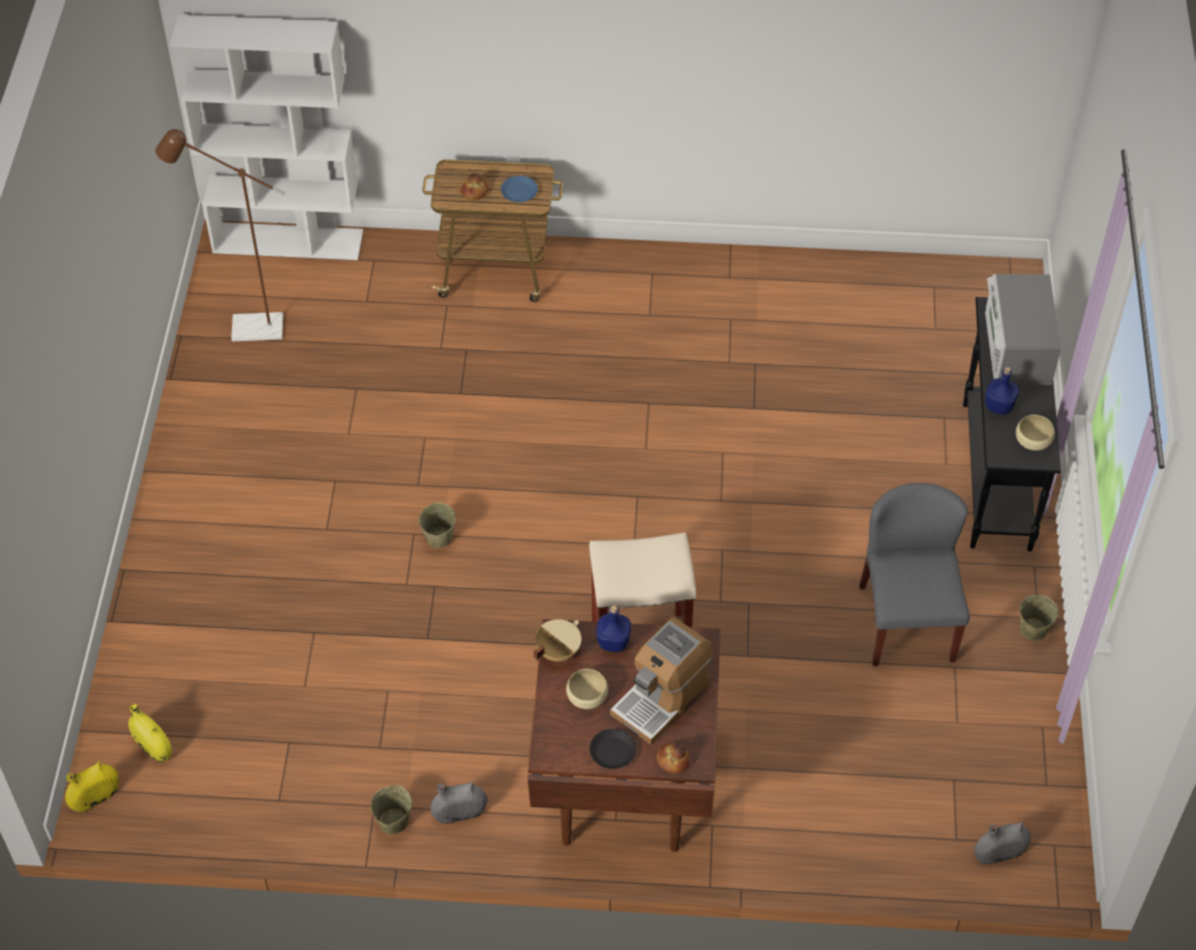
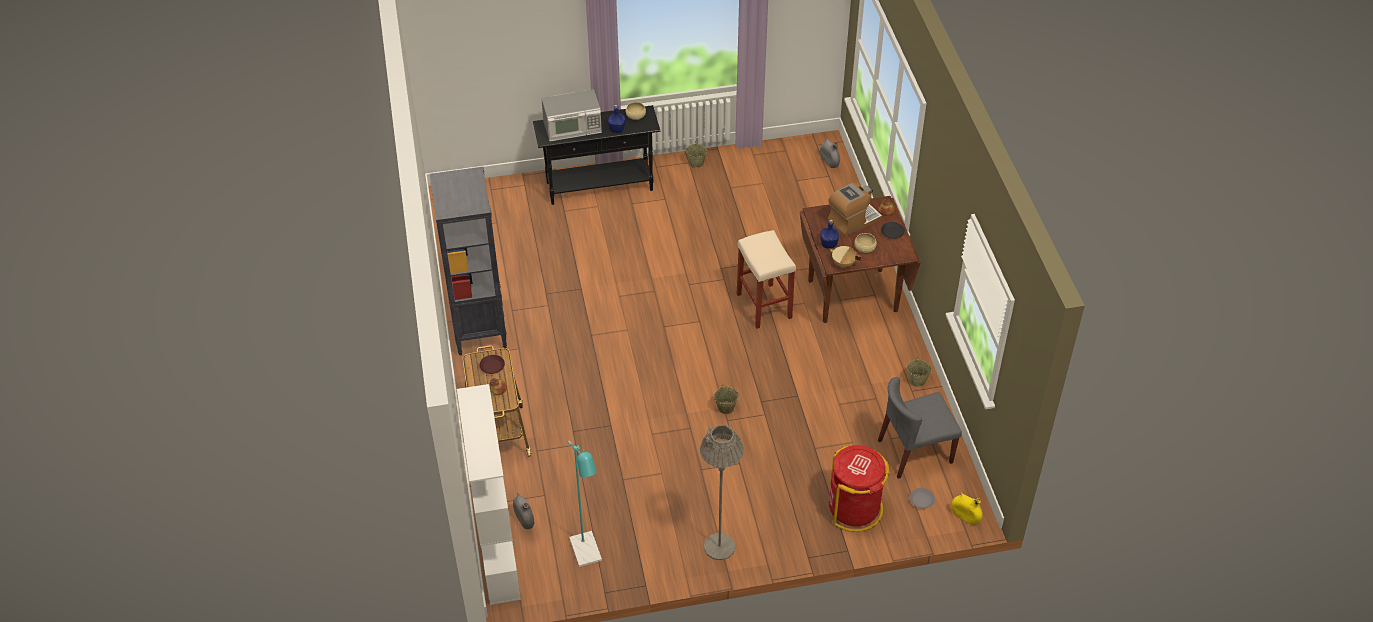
camera: 105 degrees left, 5 degrees down
(153, 746) = (922, 500): yellow vase -> grey plate
(179, 652) = (854, 508): none -> red trash can
(192, 471) = (719, 547): none -> grey floor lamp
(247, 328) = (587, 555): brown floor lamp -> turquoise floor lamp
(460, 813) = (899, 355): grey vase -> grey vase (524, 518)
(519, 192) = (492, 366): blue plate -> brown plate
(661, 698) = (853, 221): coffee machine -> coffee machine turned 60 degrees counterclockwise
(704, 277) = (479, 328): none -> black bookcase
(906, 622) = (709, 208): grey chair -> grey chair (914, 452)

